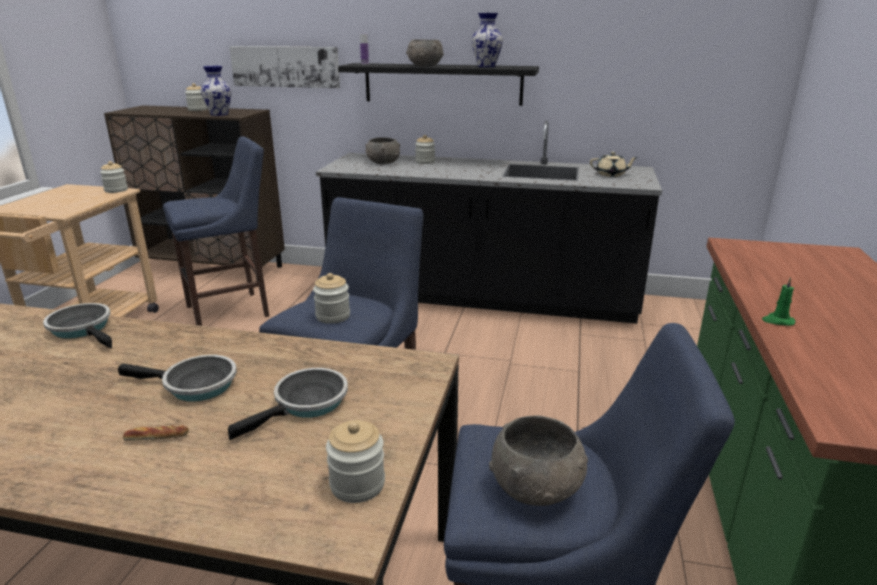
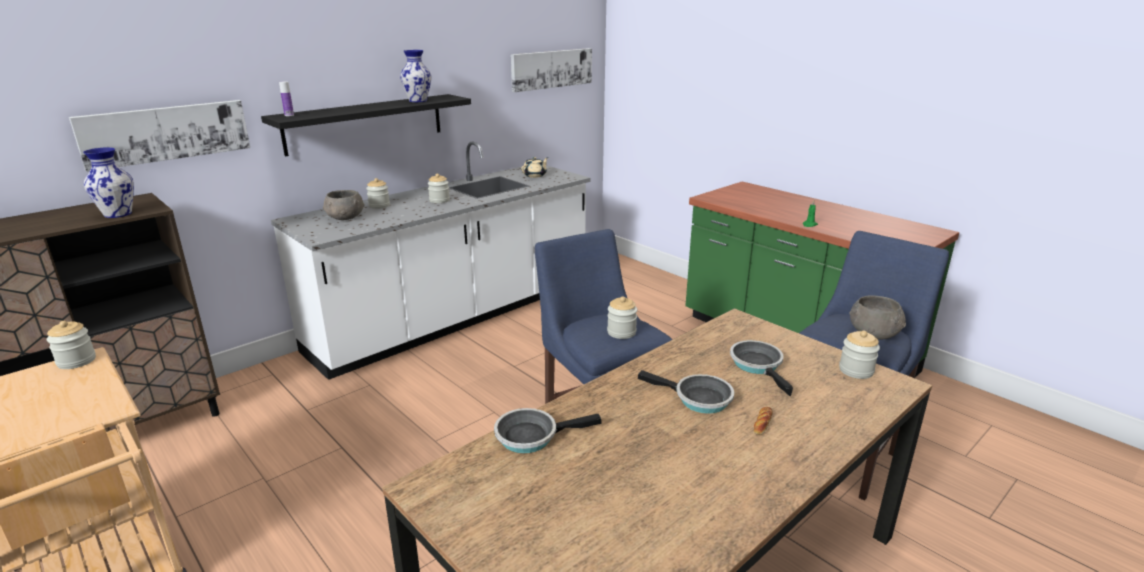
camera: 55 degrees left, 0 degrees up
(195, 385) = (698, 399): frying pan -> frying pan turned 75 degrees clockwise
(197, 109) = (43, 218): jar -> jar (439, 200)
(232, 310) = (254, 450): blue stool -> none
(424, 65) = (362, 108): grey bowl -> none
(482, 298) = (456, 318): black counter -> white counter
(698, 52) = (551, 69): none -> picture

